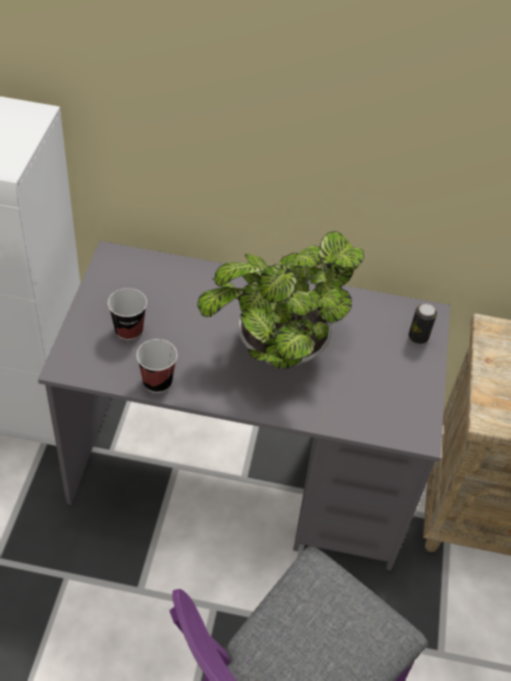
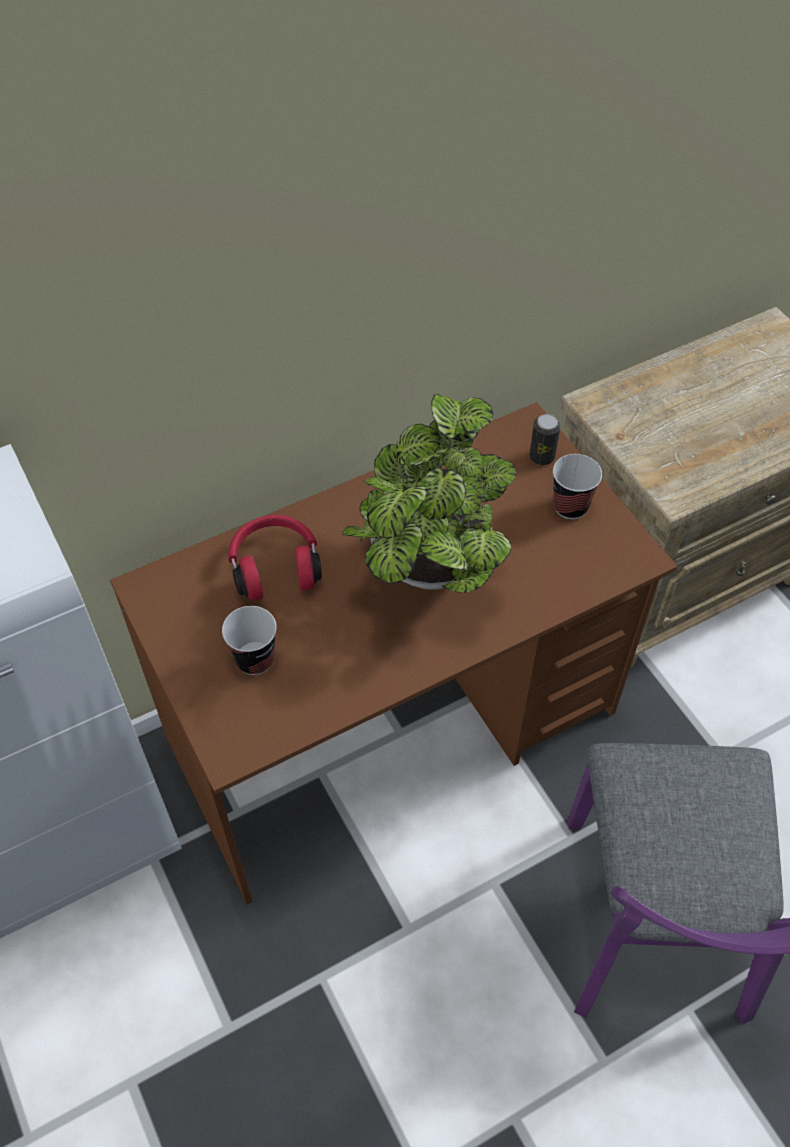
camera: 35 degrees left, 5 degrees up
(157, 382) = (345, 693): cup -> cup (570, 506)
(191, 291) = (275, 566): none -> red headphones
(242, 474) = (394, 728): grey desk -> brown desk

